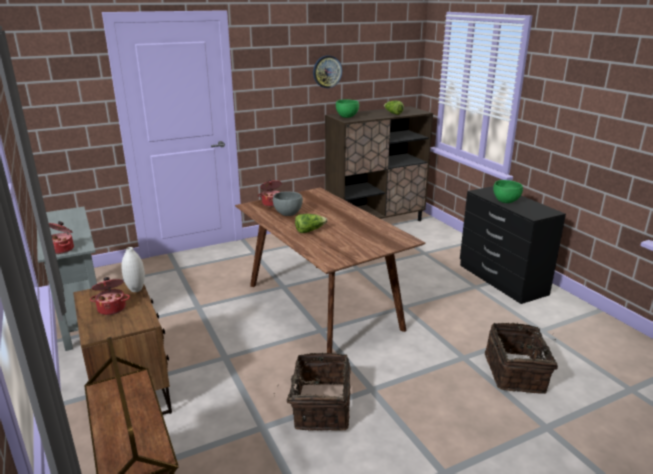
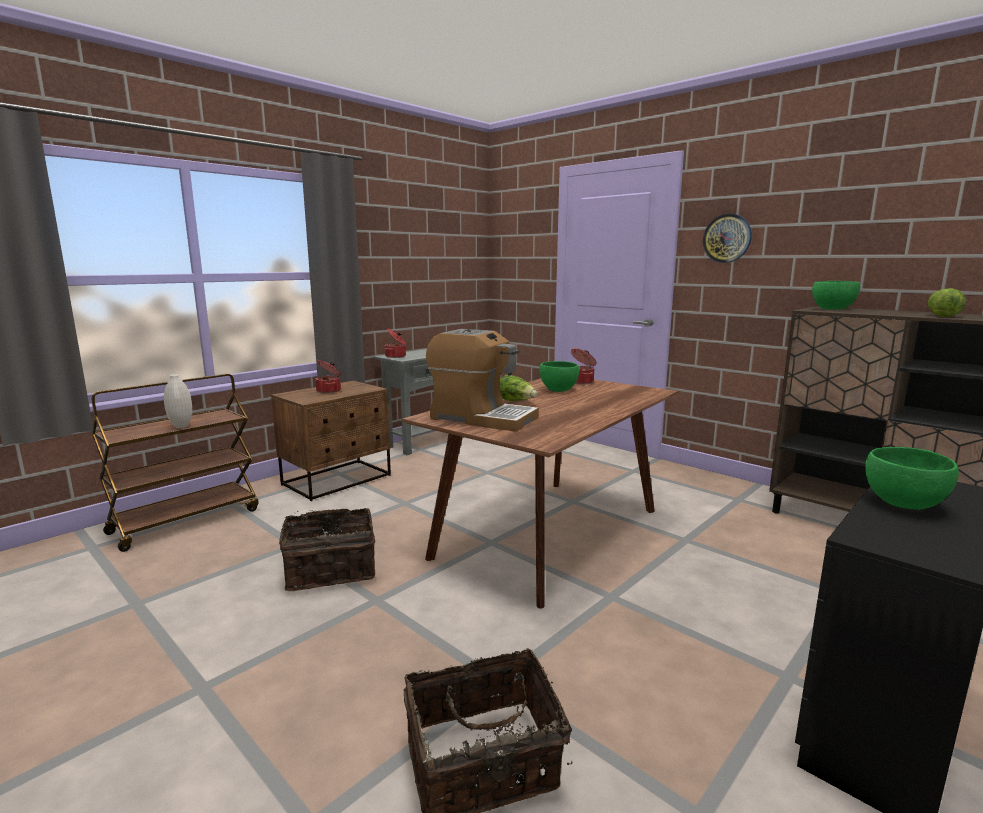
camera: 70 degrees right, 10 degrees down
(136, 289) = (364, 390): white vase -> white vase (181, 426)
(288, 213) = (558, 390): grey bowl -> green bowl
(327, 71) = (833, 234): wall clock -> wall clock (727, 238)
(345, 247) = (482, 418): none -> coffee machine

